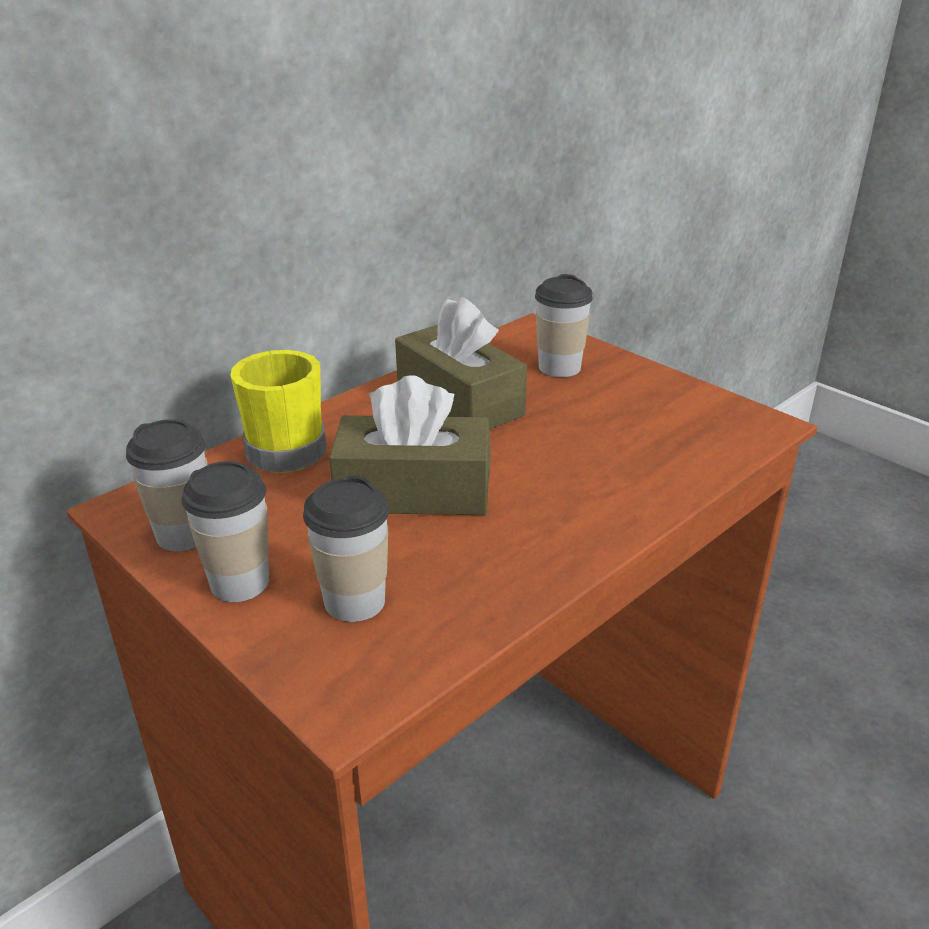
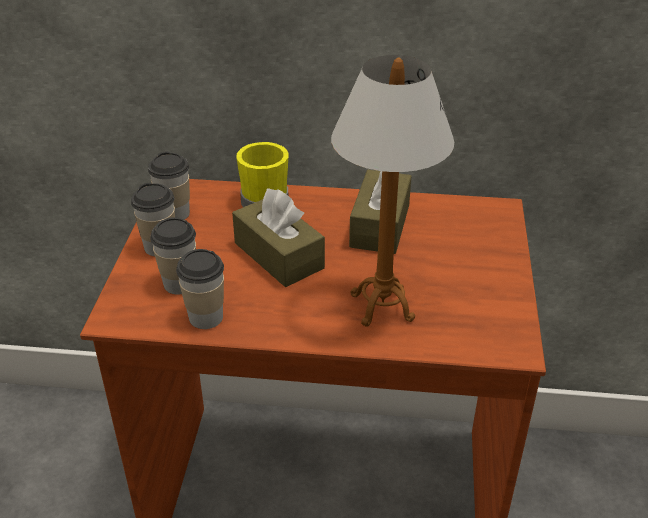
camera: 50 degrees right, 5 degrees up
(559, 367) = (466, 240): cup -> cup (206, 317)
(610, 467) = (381, 307): none -> table lamp

